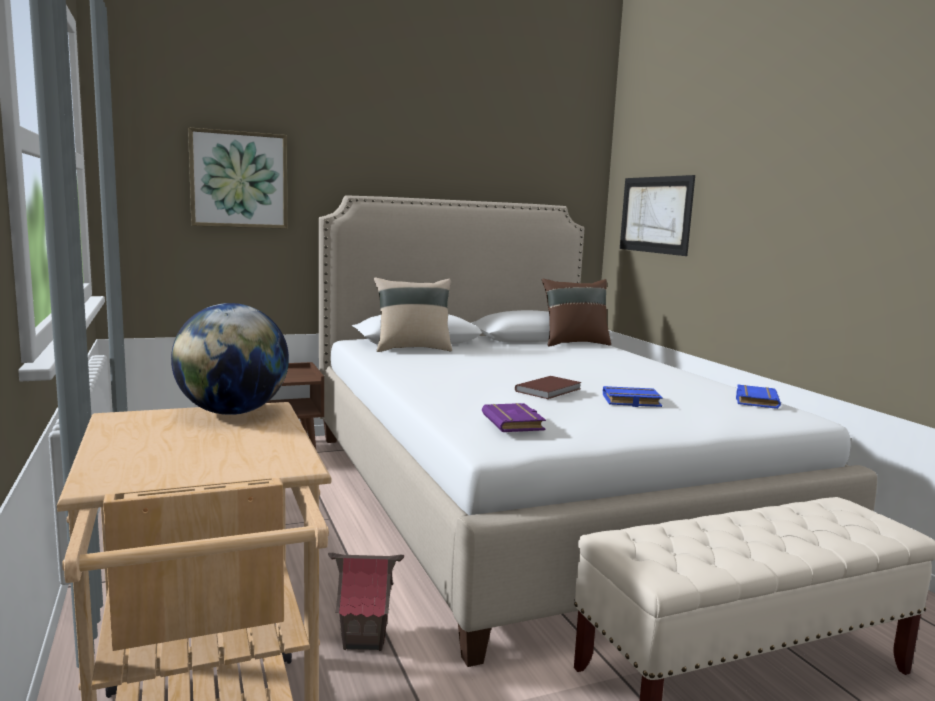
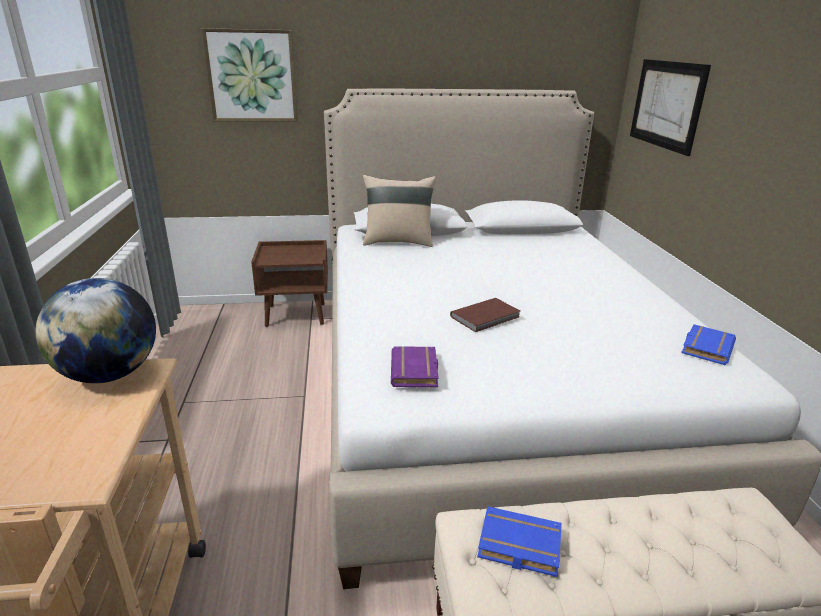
camera: 15 degrees right, 15 degrees up
(364, 638) = (273, 538): toy house -> none
(574, 343) = (561, 238): brown pillow -> none
(630, 402) = (562, 340): blue book -> blue book (517, 546)

